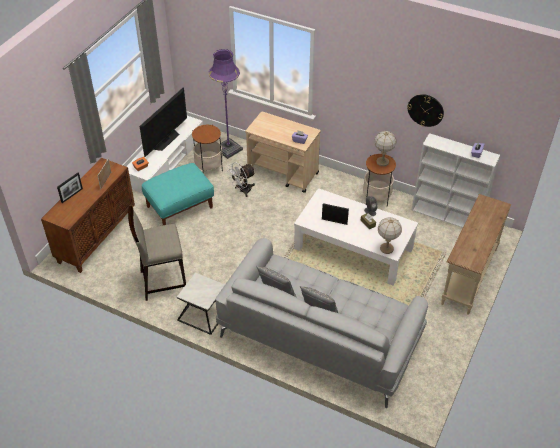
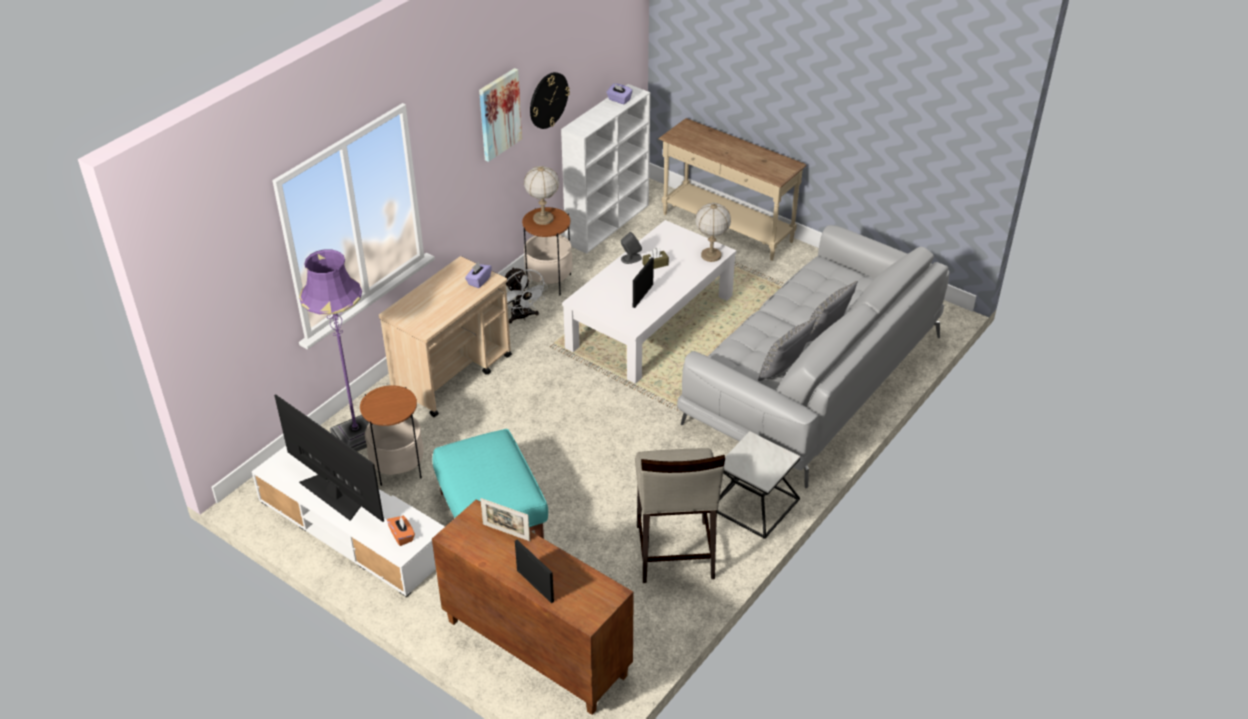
camera: 80 degrees left, 5 degrees down
(242, 190) = (477, 429): white fan -> white fan (522, 317)
(382, 87) = (499, 114): none -> picture

